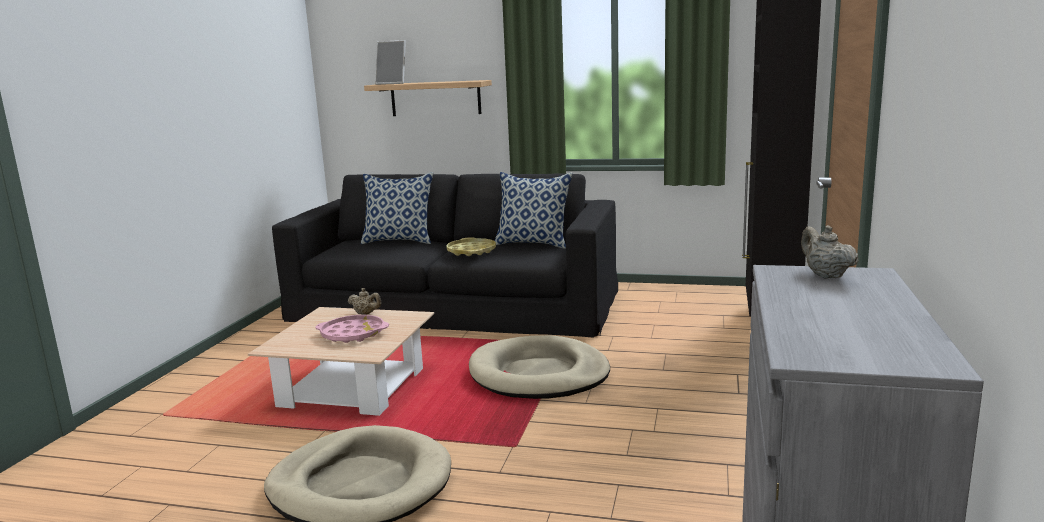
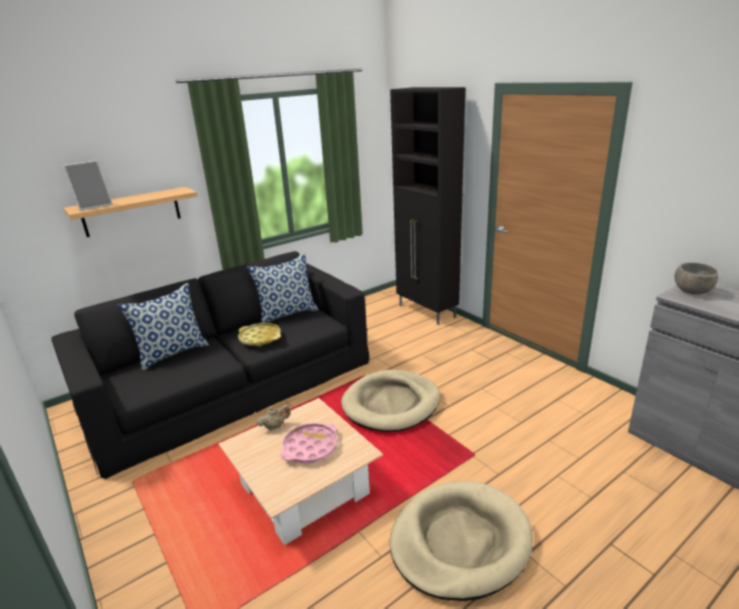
camera: 50 degrees left, 10 degrees up
(825, 275) = (691, 292): beige teapot -> grey bowl

